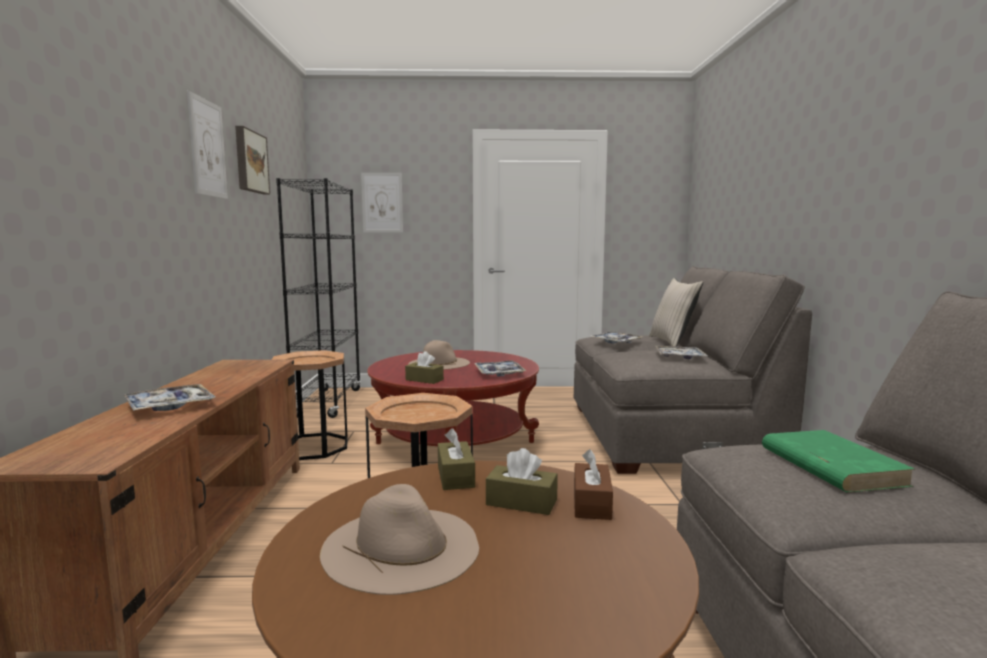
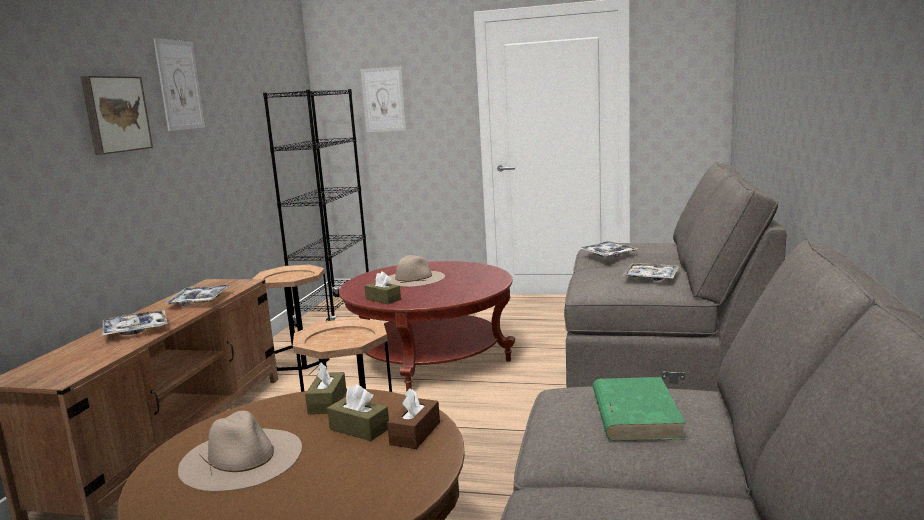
camera: 15 degrees right, 5 degrees up
(250, 162) = (231, 84): picture -> picture (115, 114)
(499, 373) = (461, 292): tray -> tray (199, 301)
(672, 342) = (673, 254): beige pillow -> none

